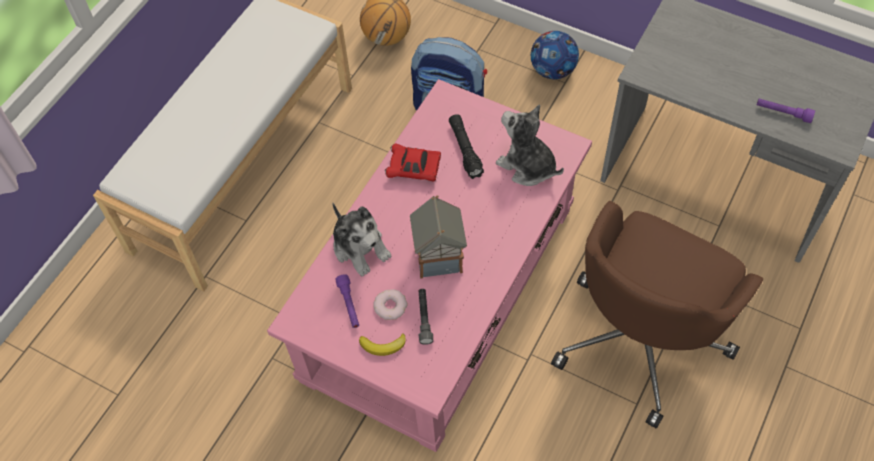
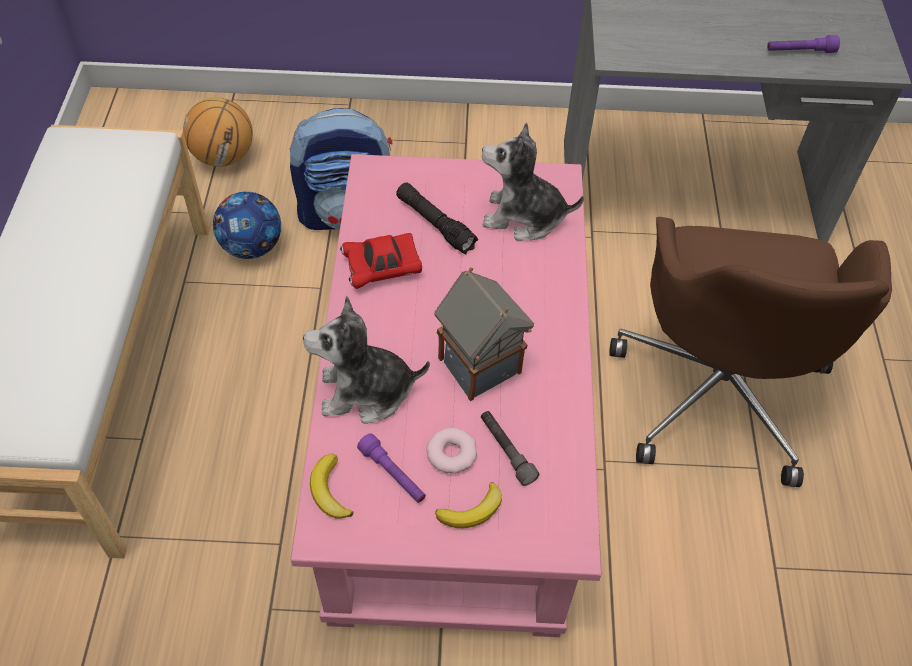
camera: 30 degrees left, 5 degrees down
(308, 299) = (329, 490): none -> banana
(360, 247) = (366, 392): plush toy -> plush toy turned 150 degrees clockwise
(552, 70) = (444, 134): football -> football (252, 247)

